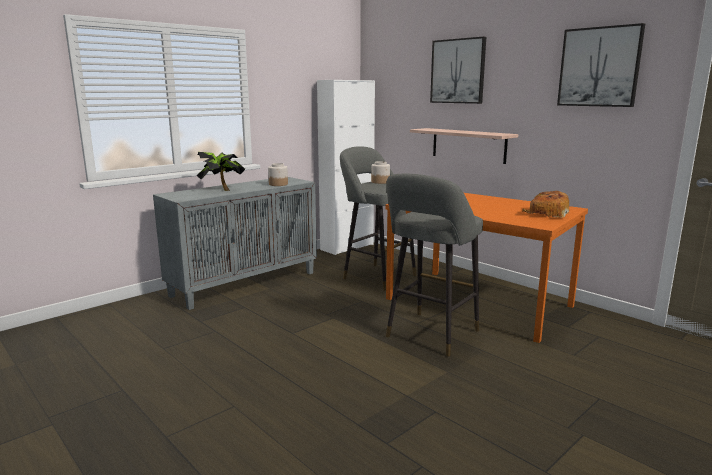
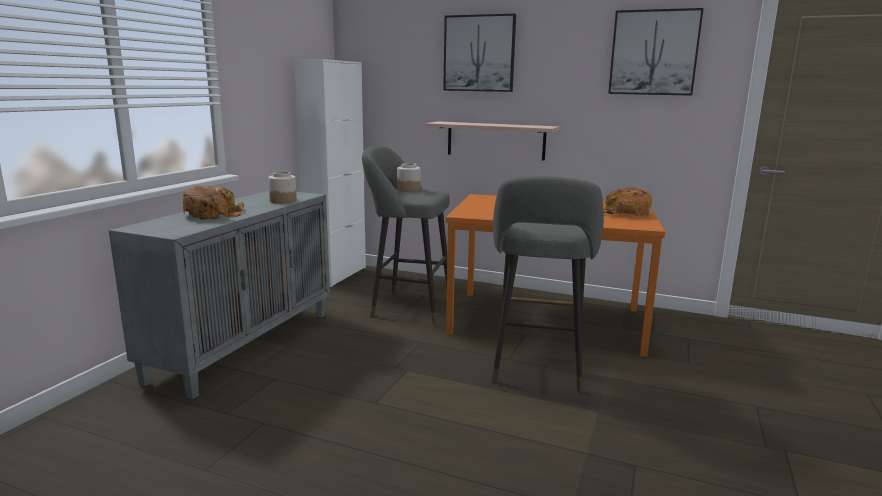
camera: 25 degrees left, 0 degrees up
(222, 190) = (213, 214): potted plant -> bread

